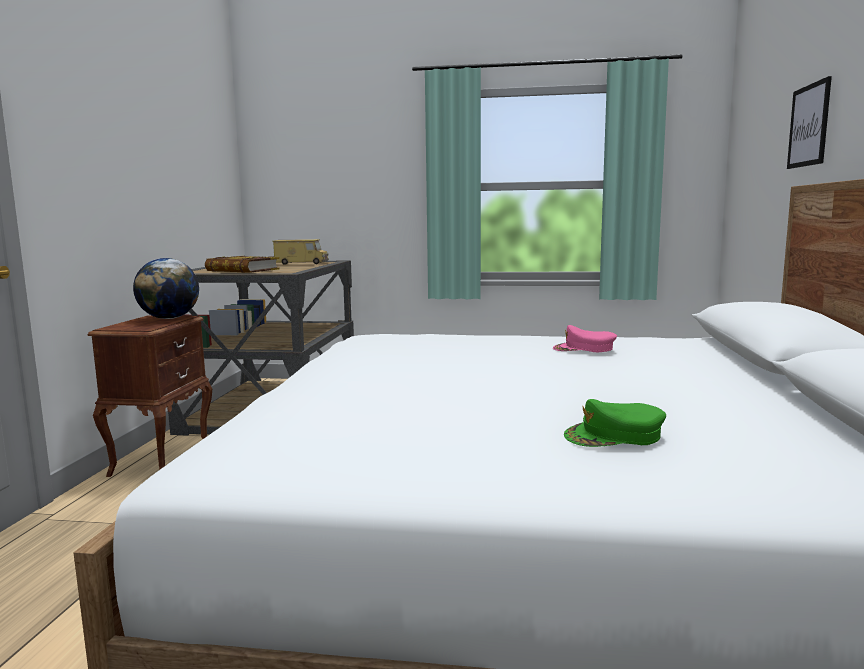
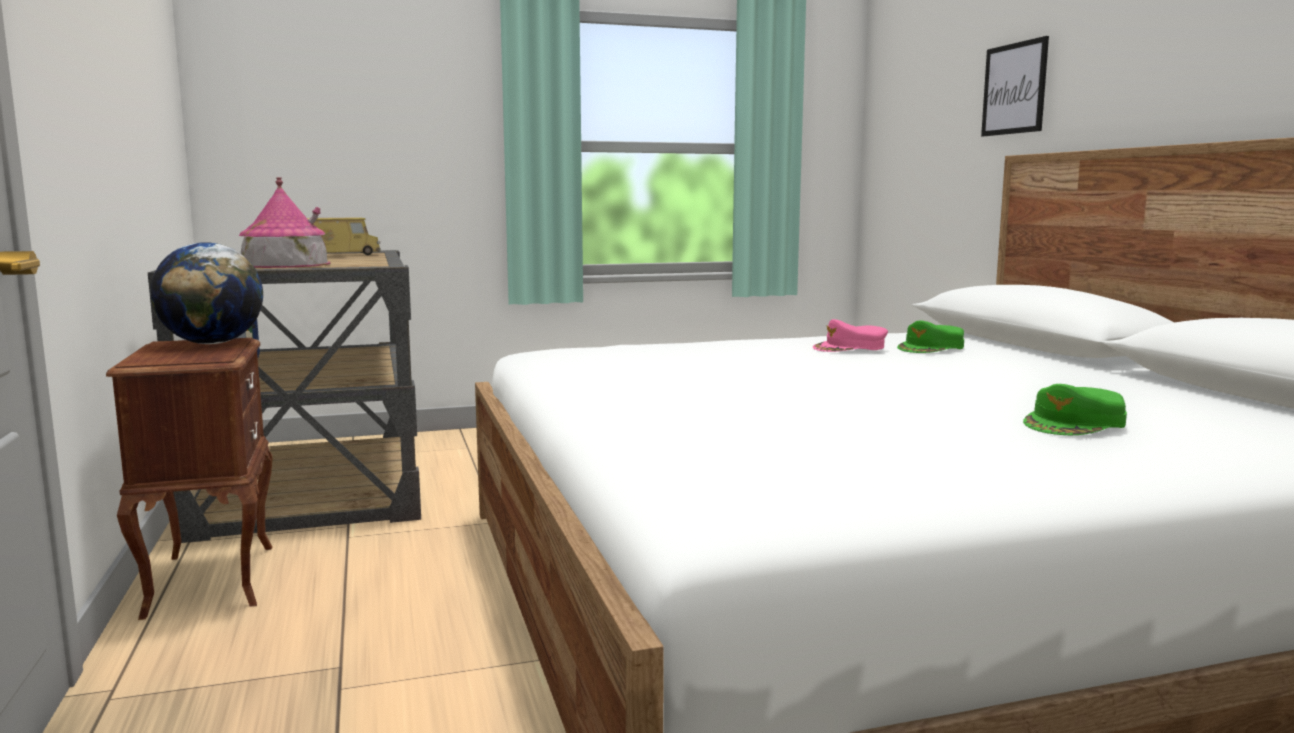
camera: 25 degrees left, 0 degrees up
(242, 270) = (285, 264): book -> toy house
(657, 354) = (931, 348): none -> green cap

